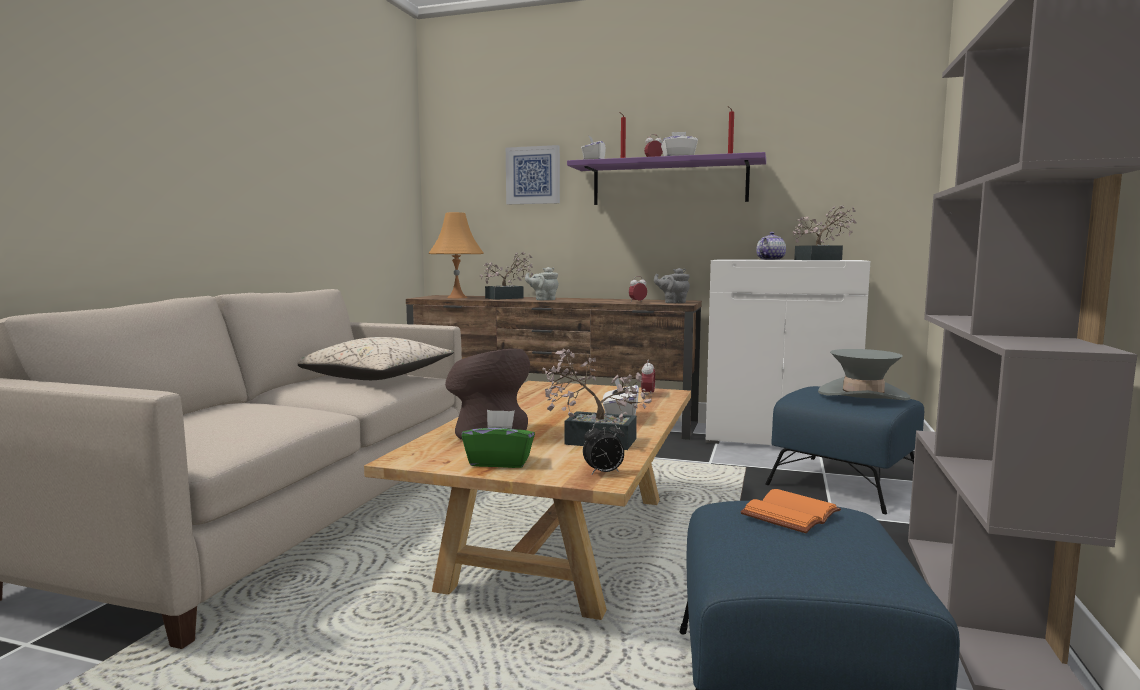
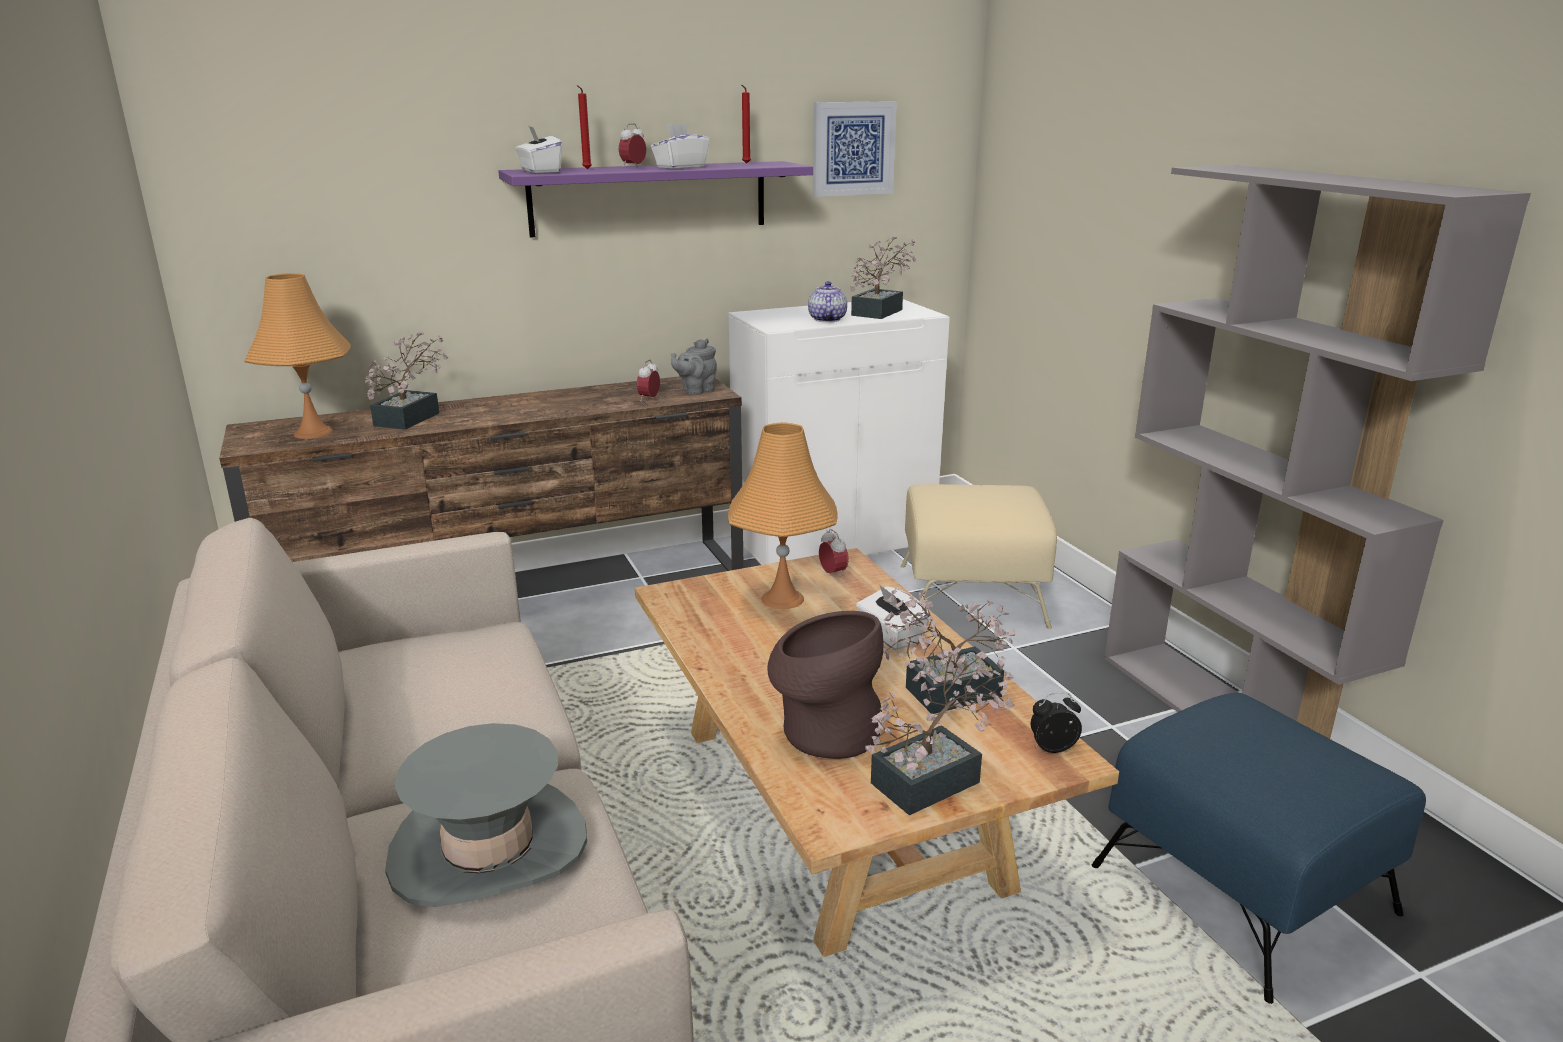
camera: 40 degrees left, 15 degrees up
(375, 377) = (439, 667): beige pillow -> none
(499, 462) = (936, 779): green tissue box -> potted plant
(533, 175) = (407, 187): picture -> picture (853, 148)
(543, 299) = (489, 414): grey teapot -> none
(593, 396) = (782, 599): none -> orange table lamp
(604, 473) = (1052, 748): alarm clock -> alarm clock turned 135 degrees counterclockwise
(792, 515) = (1233, 729): orange book -> none
(845, 483) = (973, 595): blue ottoman -> beige ottoman
(863, 395) = (994, 496): grey hat -> grey hat (489, 847)

